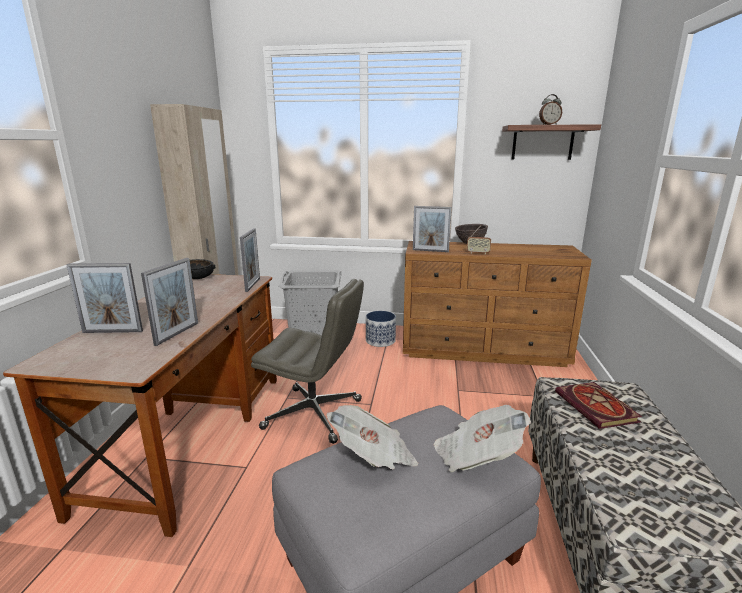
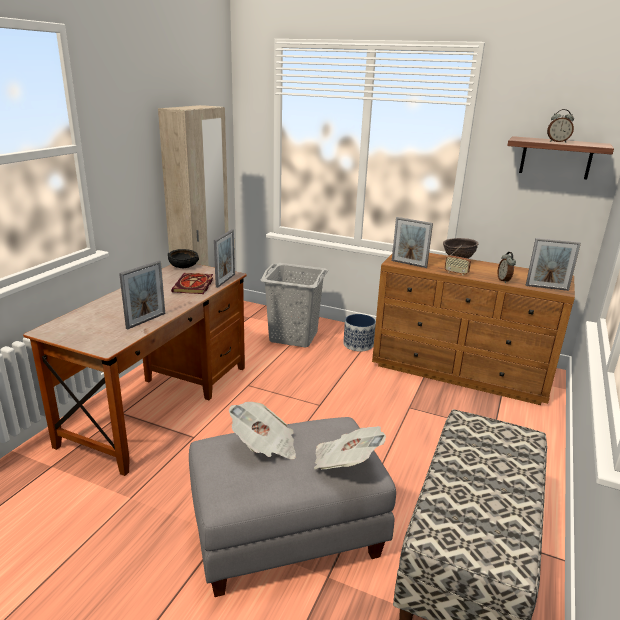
camera: 15 degrees right, 5 degrees up
(112, 332) = (101, 311): picture frame -> picture frame (547, 288)
(314, 414) = (265, 404): grey office chair -> none
(523, 254) = (504, 280): none -> alarm clock
(598, 408) = (485, 447): book -> book (194, 286)

